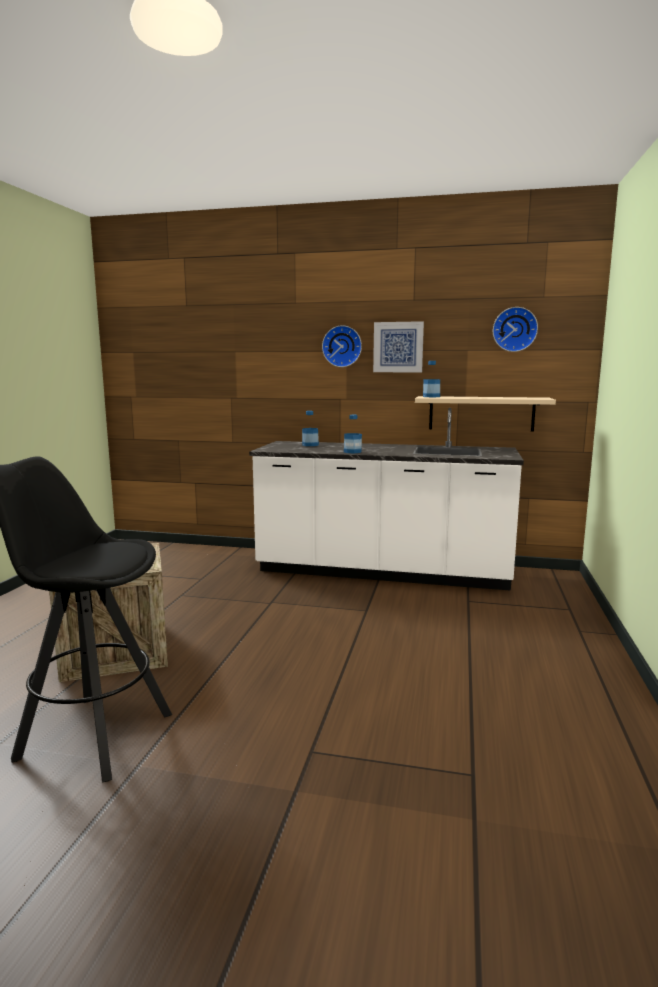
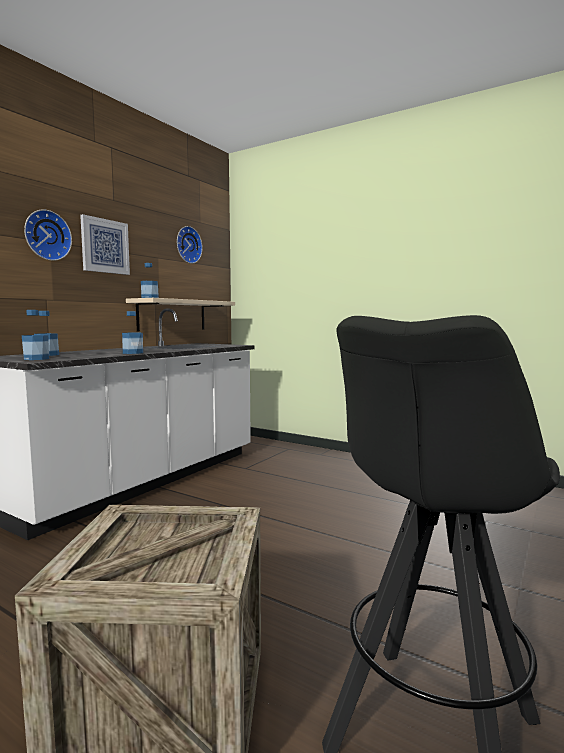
camera: 70 degrees left, 5 degrees down
(279, 448) = (36, 359): none -> bottle

